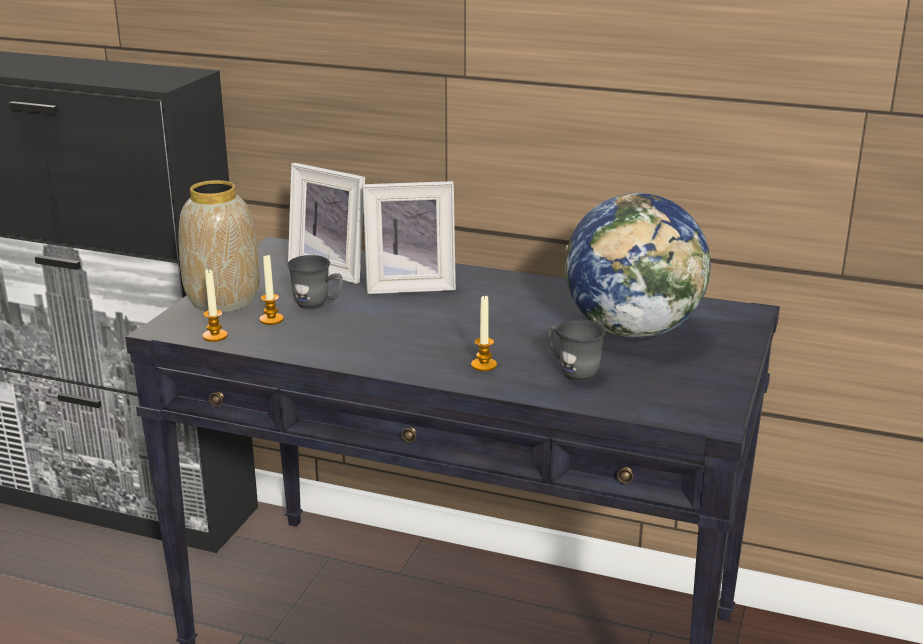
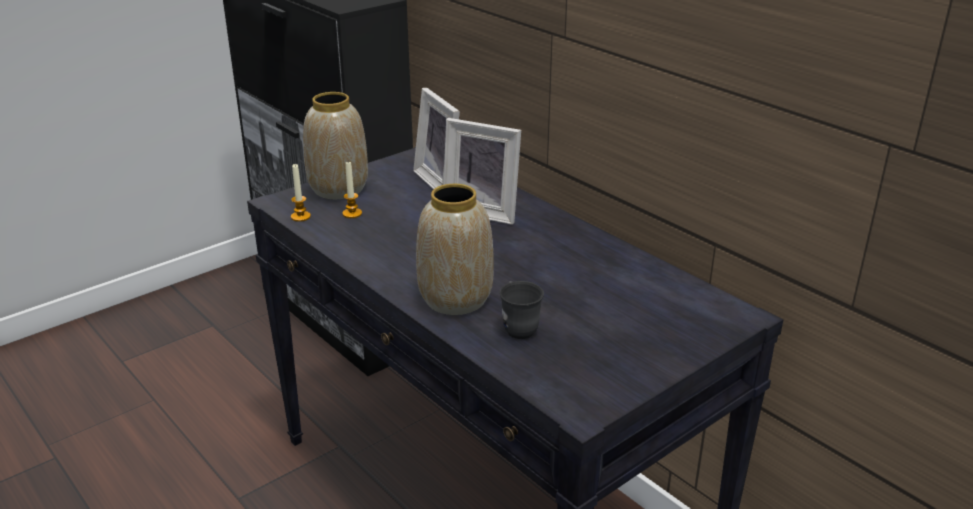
camera: 30 degrees right, 5 degrees up
(318, 305) = (397, 210): grey mug -> none
(484, 365) = (456, 298): candle -> vase
(633, 330) = (615, 304): globe -> none

